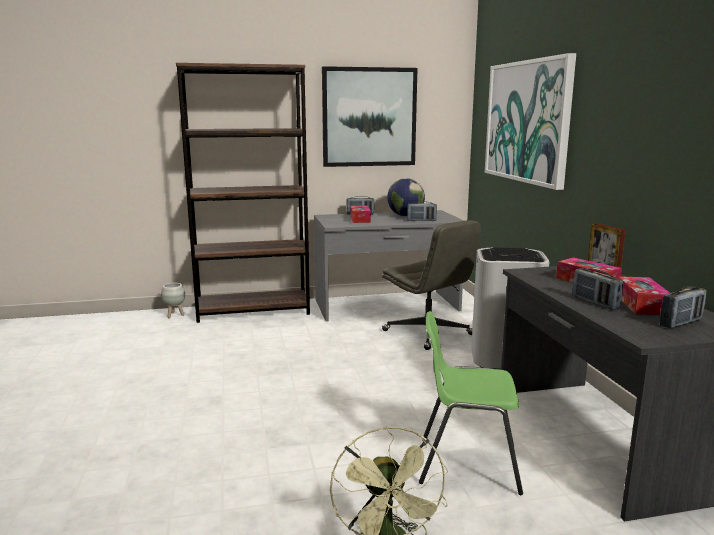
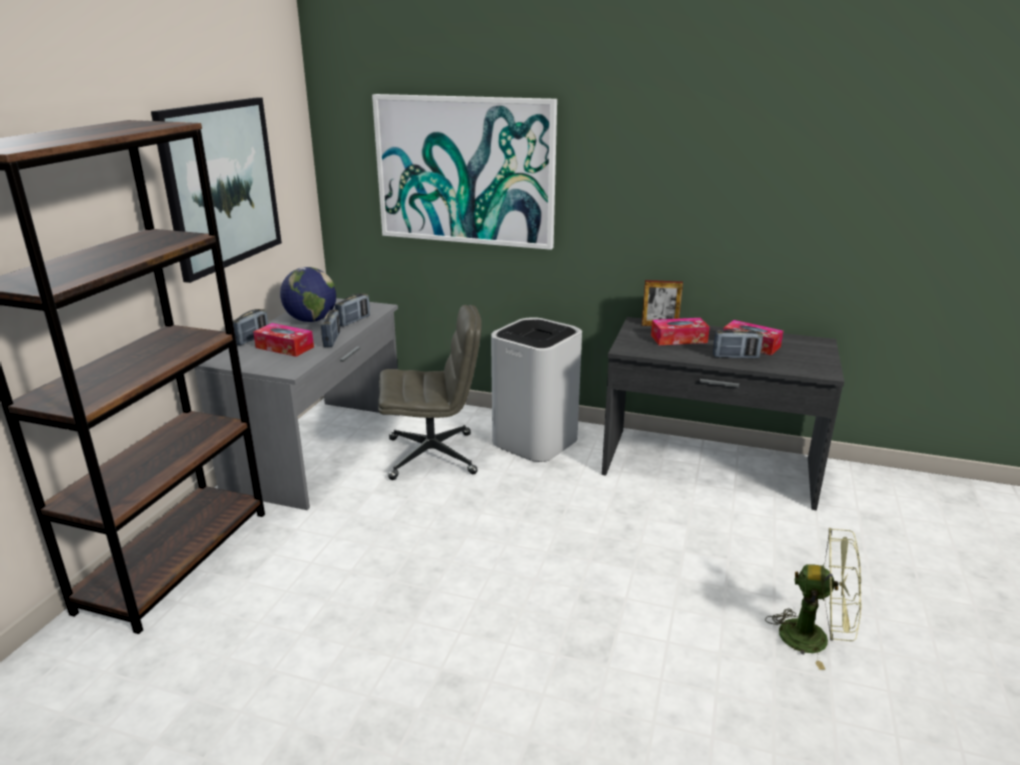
camera: 60 degrees left, 10 degrees up
(175, 315) = (65, 653): white planter -> none
(467, 464) = (711, 545): green chair -> none
(680, 323) = (798, 350): radio -> radio (332, 340)

